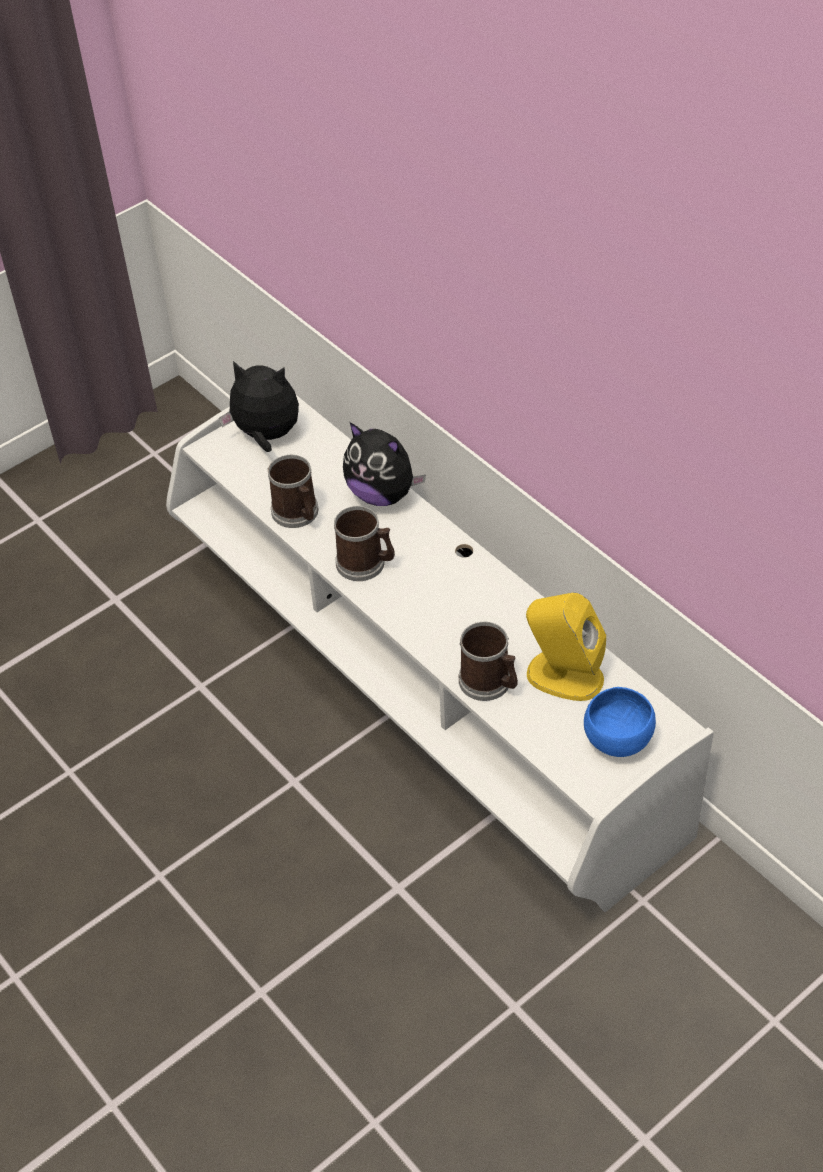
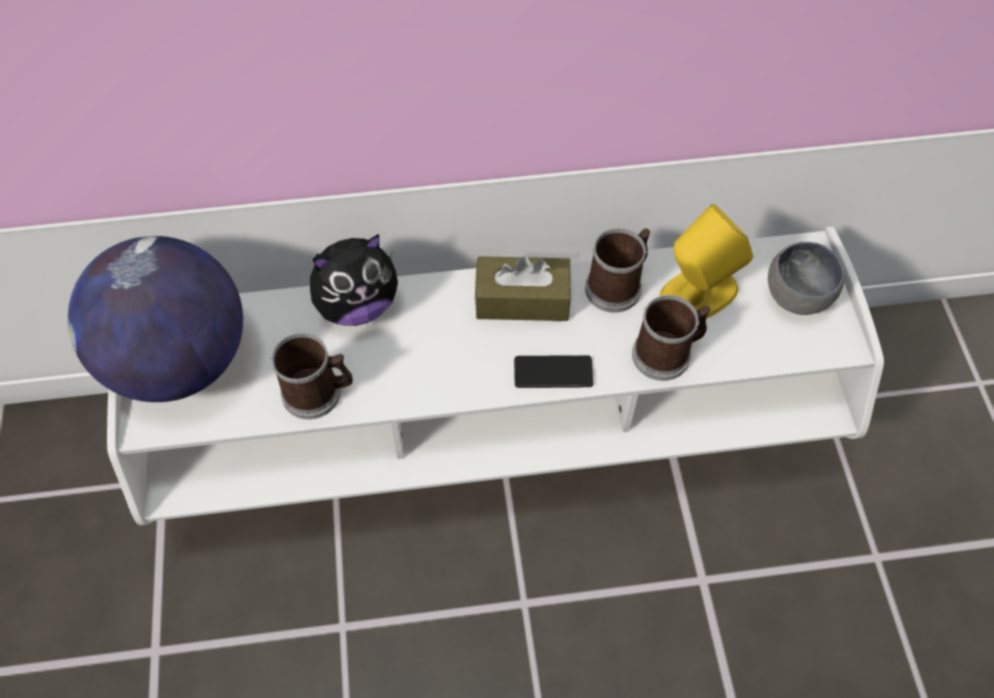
camera: 60 degrees left, 10 degrees up
(266, 436) = (179, 361): plush toy -> globe
(366, 564) = (438, 370): mug -> mug (617, 285)
(416, 626) = (553, 372): none -> phone
(465, 577) = (522, 300): none -> brown tissue box
(616, 741) = (798, 299): blue bowl -> grey bowl

